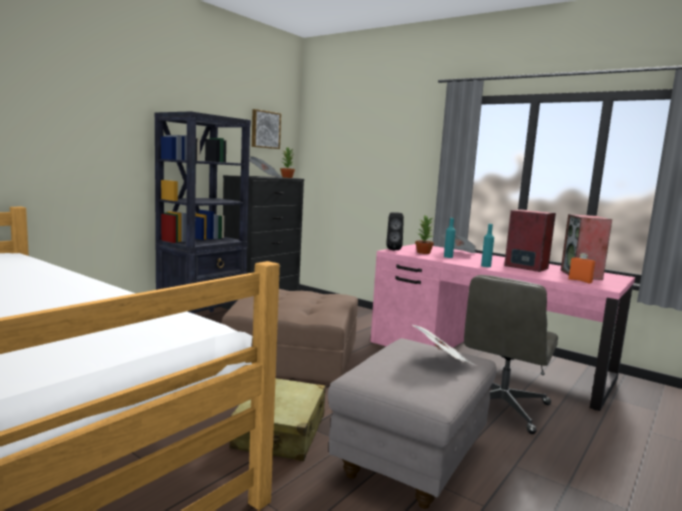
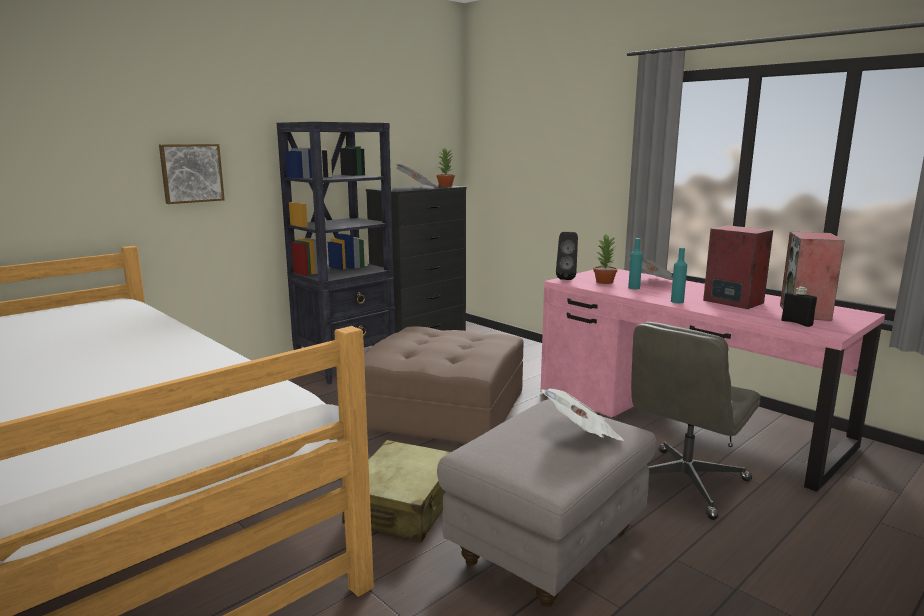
camera: 10 degrees right, 5 degrees up
(265, 129) = (417, 127): picture -> picture (191, 173)
(580, 281) = (796, 323): orange bottle -> black bottle

